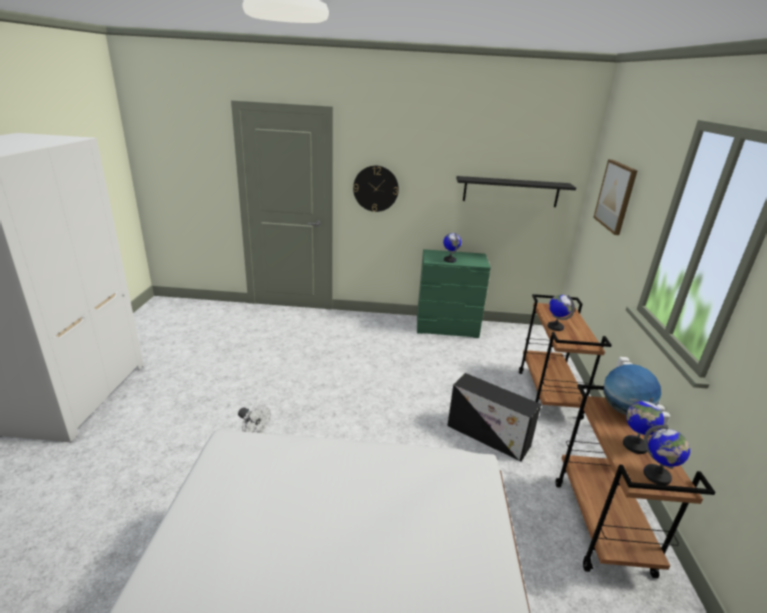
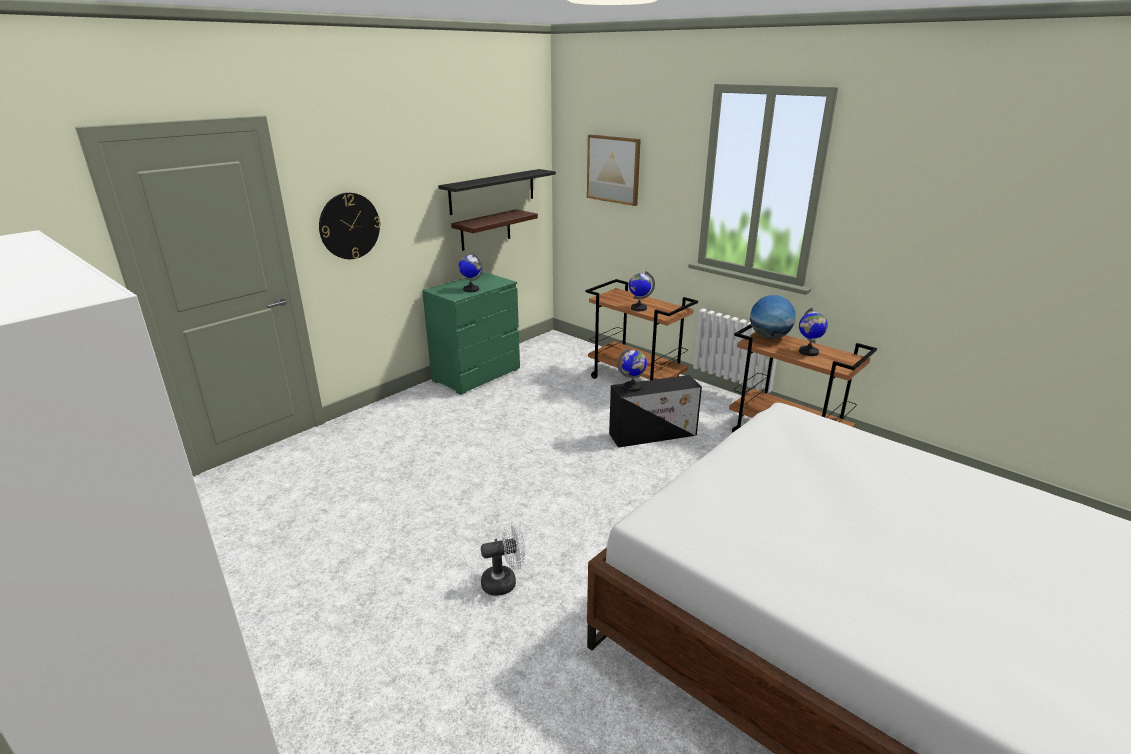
camera: 50 degrees left, 0 degrees up
(496, 221) = (485, 230): none -> shelf
(657, 476) = (842, 360): globe -> globe (632, 387)

